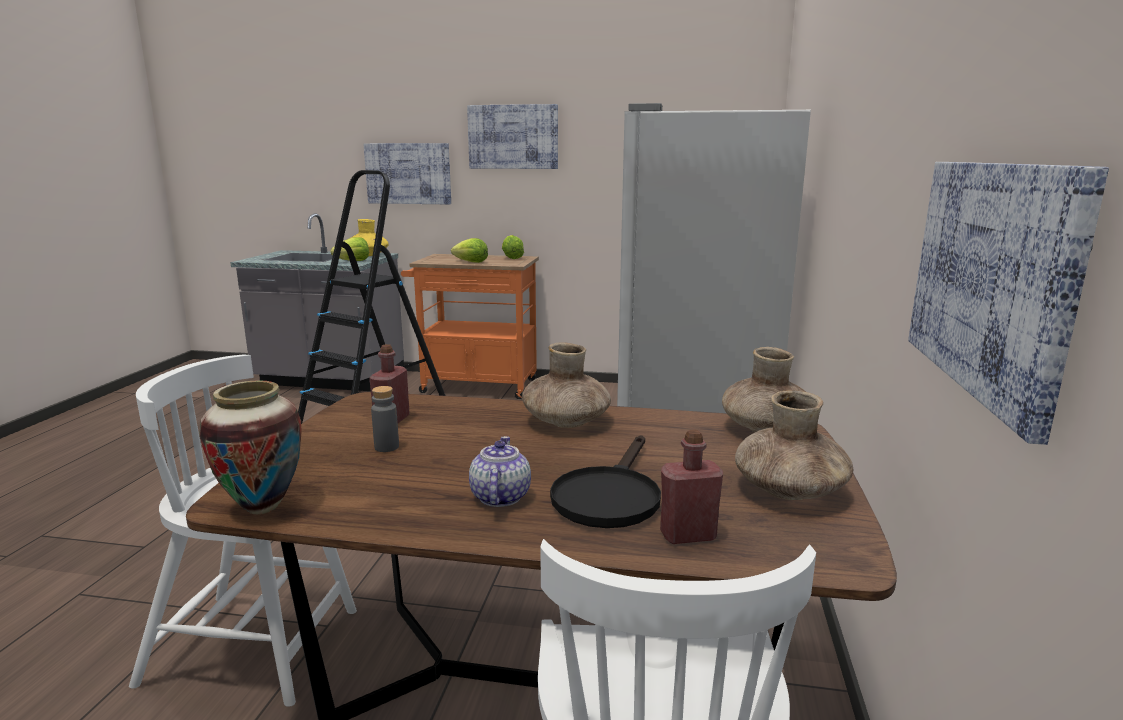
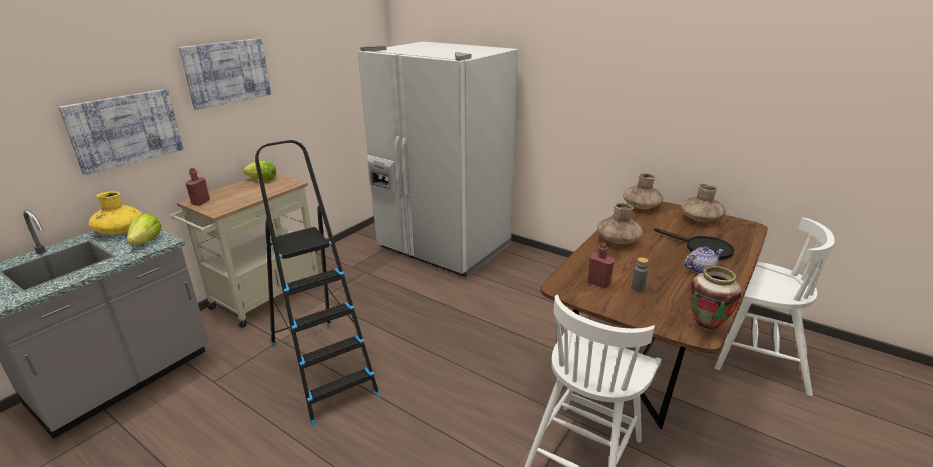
camera: 65 degrees left, 10 degrees up
(471, 262) = (255, 195): lettuce -> none
(475, 386) = (263, 298): orange cart -> beige cart
(499, 496) = (700, 269): teapot -> teapot turned 135 degrees clockwise
(688, 535) = (734, 243): red bottle -> red bottle (200, 202)
(990, 278) = (771, 132): picture -> none

